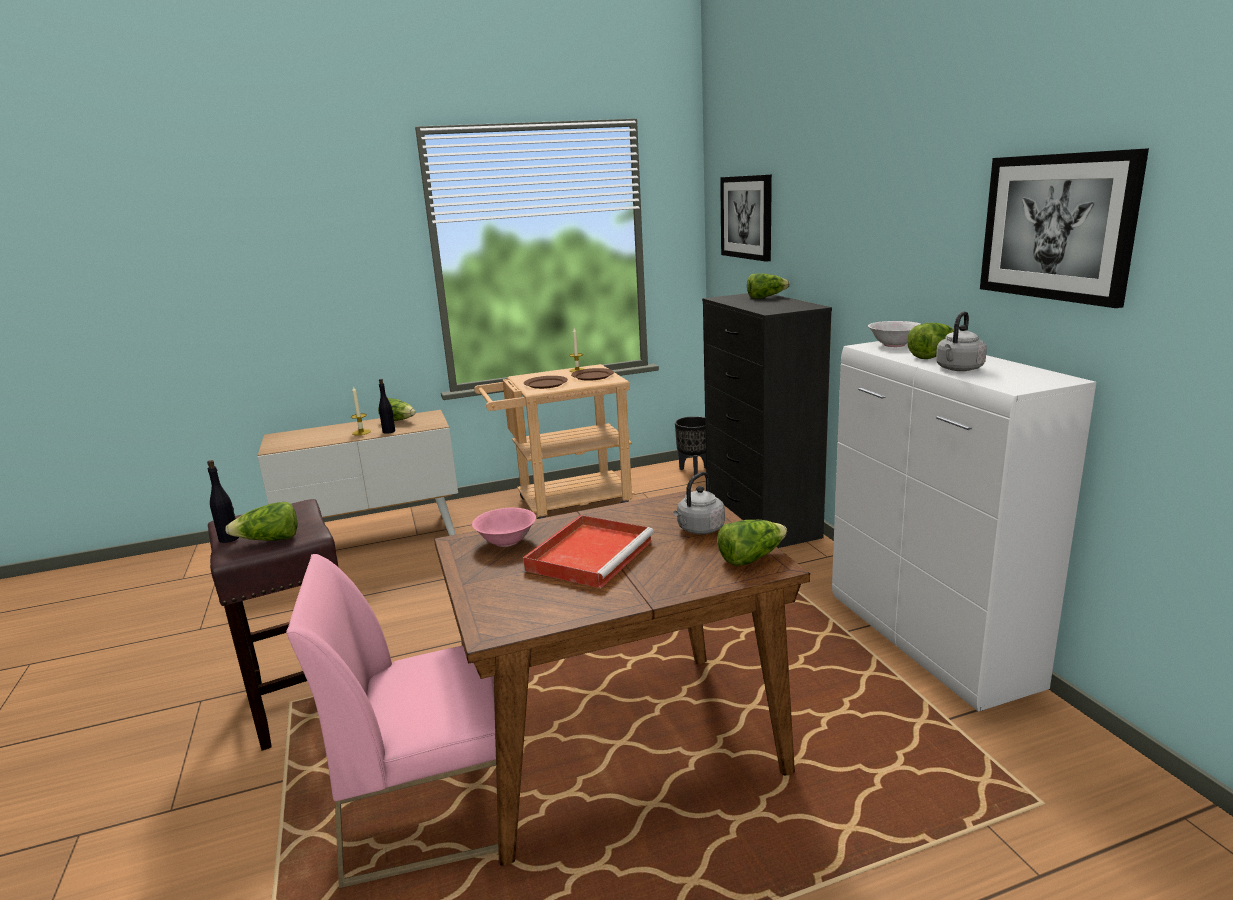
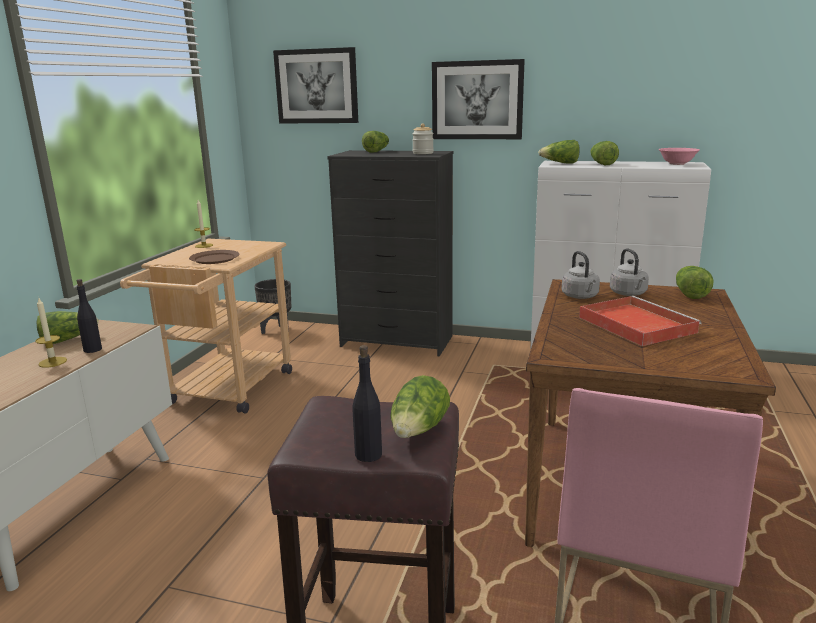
camera: 55 degrees left, 0 degrees up
(506, 541) = (573, 341): pink bowl -> pink bowl (677, 164)
(592, 376) = (238, 246): brown plate -> none
(783, 307) = (423, 153): none -> jar
(894, 345) = (560, 163): white bowl -> lettuce
(958, 369) = (642, 166): grey kettle -> grey kettle (580, 296)
(1057, 227) = (667, 75): picture -> picture (477, 100)

